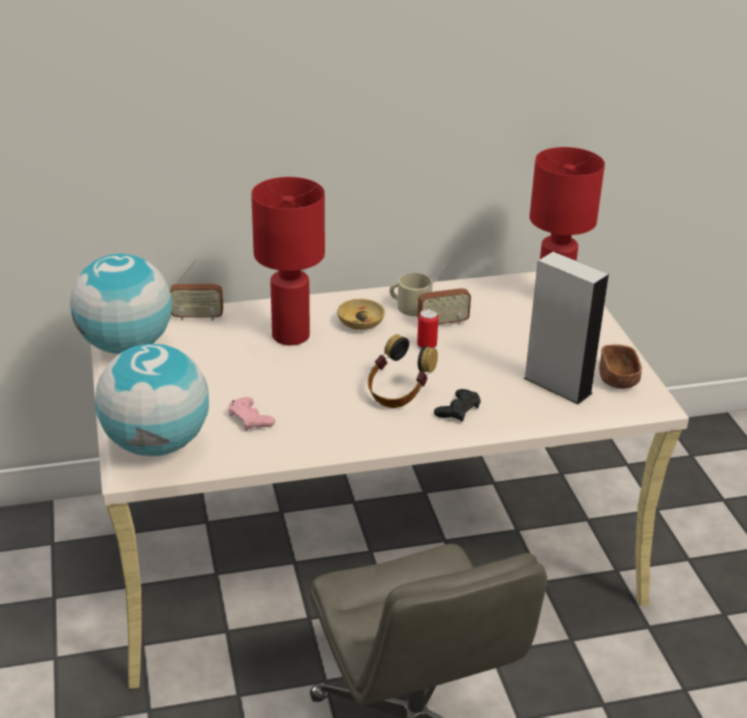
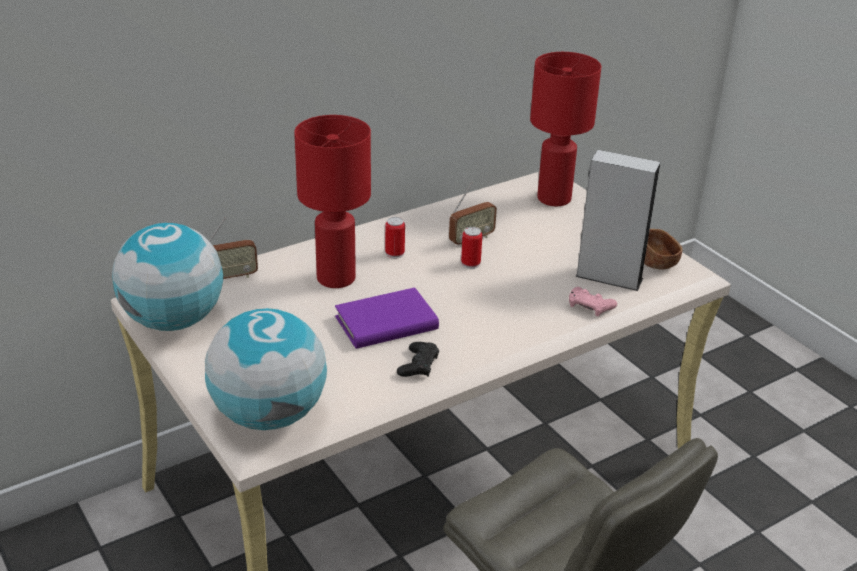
camera: 20 degrees left, 0 degrees up
(250, 419) = (348, 369): pink game controller -> pink game controller (590, 306)
(310, 386) = (386, 323): none -> purple book
(360, 323) = (394, 253): beige bowl -> can
(398, 394) = (474, 314): headphones -> none
(409, 306) = (431, 229): beige mug -> none
(458, 410) = (538, 318): black game controller -> black game controller (418, 365)

